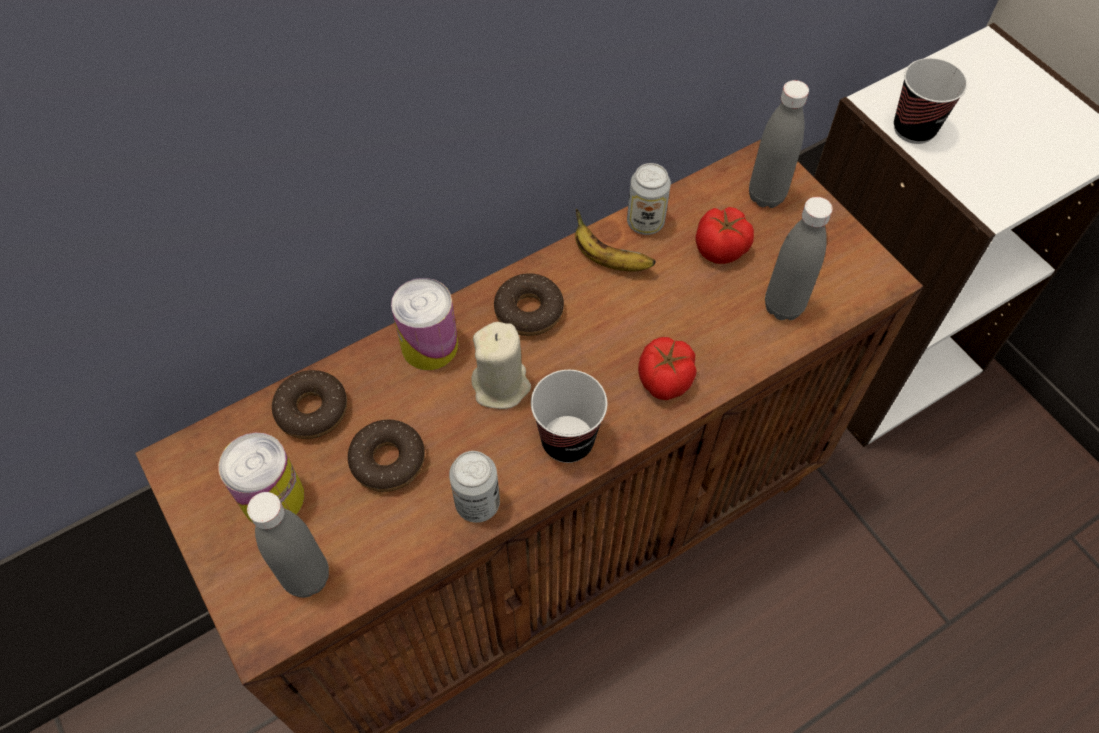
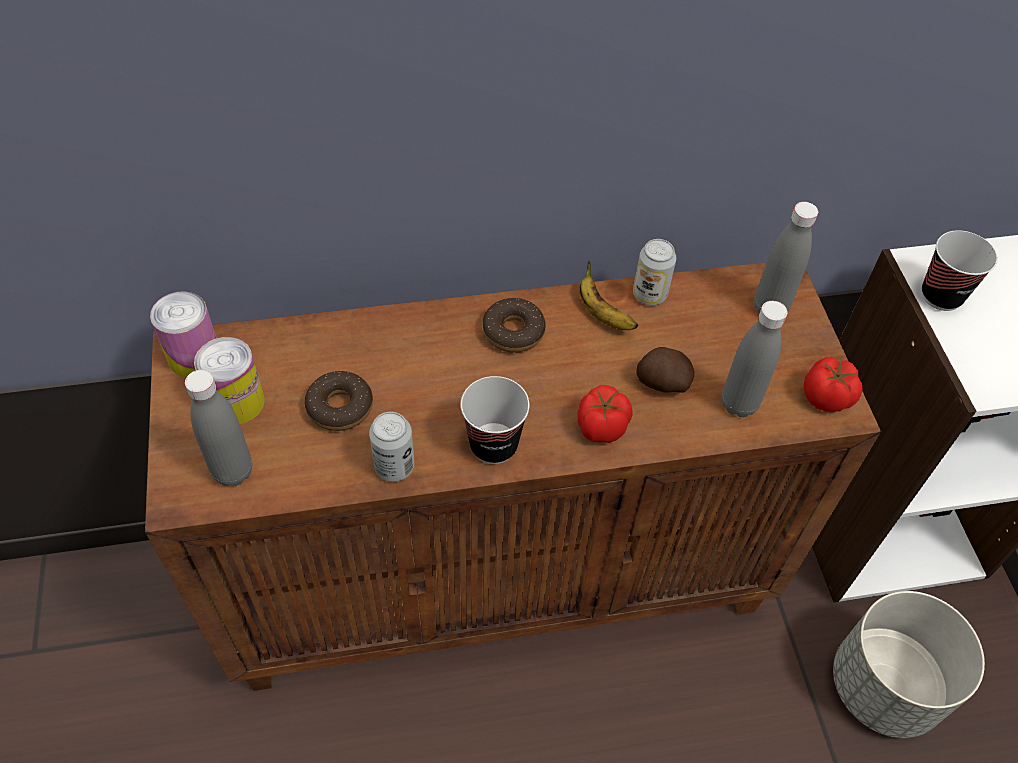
camera: 20 degrees right, 5 degrees down
(312, 410) = (300, 347): donut -> none
(429, 345) = (418, 330): can -> can (194, 356)
(501, 386) = (460, 382): beige candle -> none
(701, 312) = (662, 383): none -> potato
(721, 249) = (706, 338): tomato -> tomato (827, 398)
(937, 507) = (883, 685): none -> grey planter

